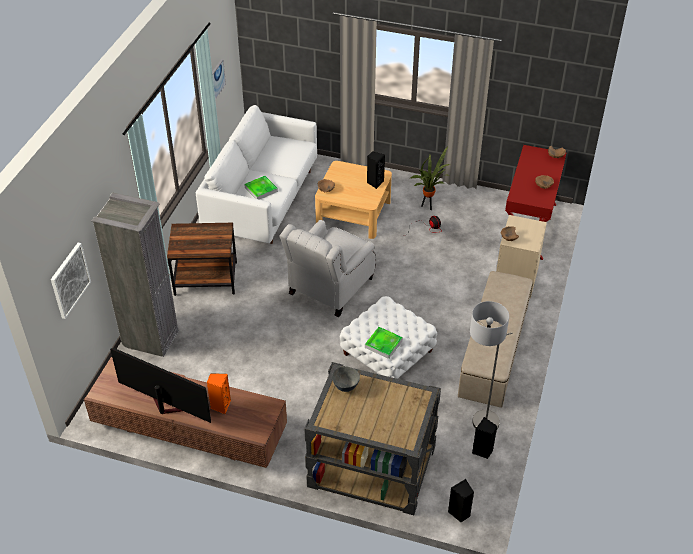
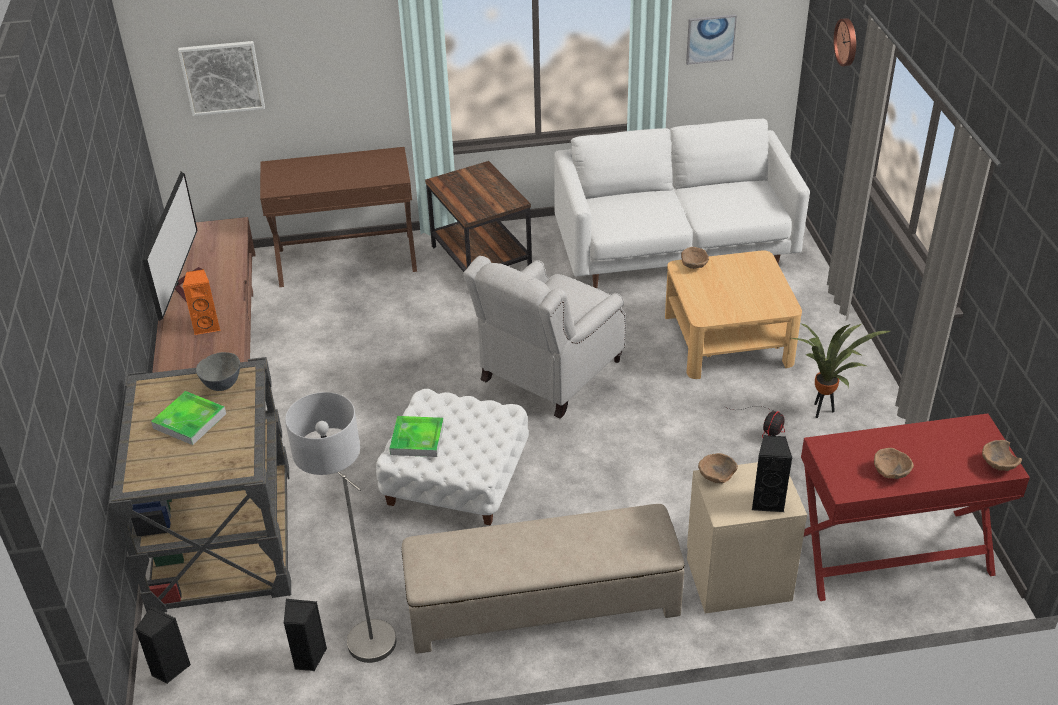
camera: 65 degrees right, 5 degrees down
(151, 338) = (347, 259): grey cabinet -> brown desk
(261, 189) = (635, 210): tray -> tray (190, 421)
(301, 37) = (847, 42): none -> wall clock
(330, 287) = (550, 372): white armchair -> white armchair turned 60 degrees counterclockwise
(375, 182) = (758, 305): black speaker -> black speaker (768, 501)

